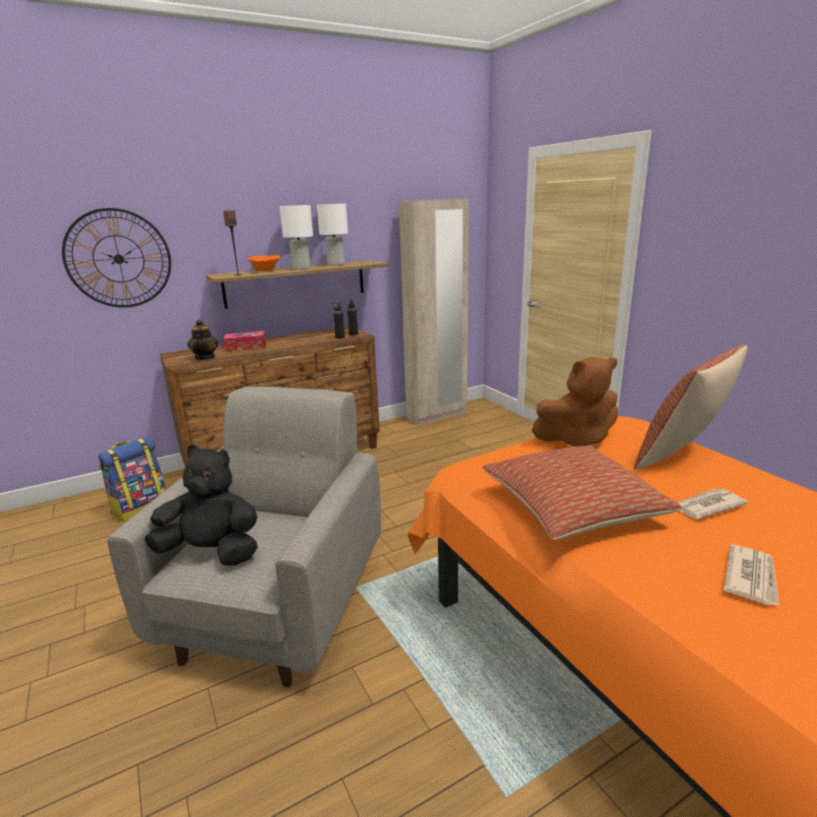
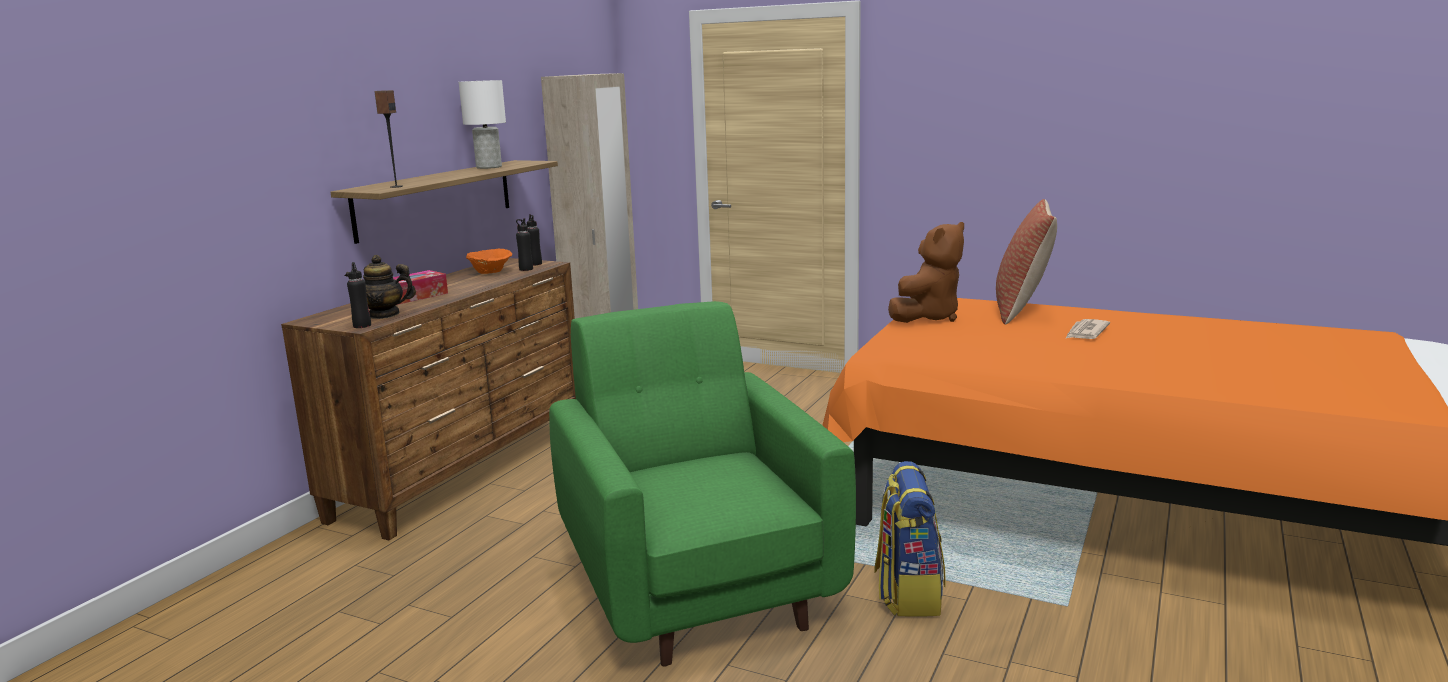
camera: 35 degrees left, 5 degrees down
(119, 259) = (219, 171): wall clock -> none
(140, 507) = (320, 579): backpack -> backpack (908, 593)
(180, 363) = (362, 325): none -> black bottle
(205, 357) = (384, 315): teapot -> teapot turned 135 degrees clockwise
(212, 552) = (684, 501): black plush toy -> none
(266, 271) = (416, 180): orange bowl -> orange bowl (491, 272)
(279, 606) = (697, 586): grey armchair -> green armchair
(301, 268) = (457, 174): white table lamp -> none
(572, 507) = (1004, 355): pillow -> none
(751, 577) = (1165, 357): newspaper -> none

